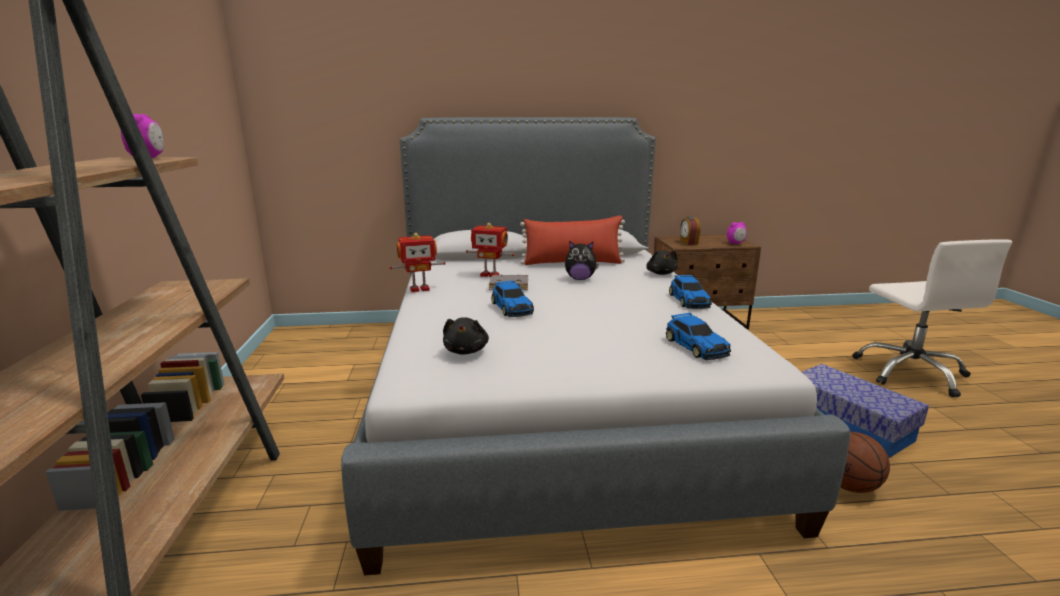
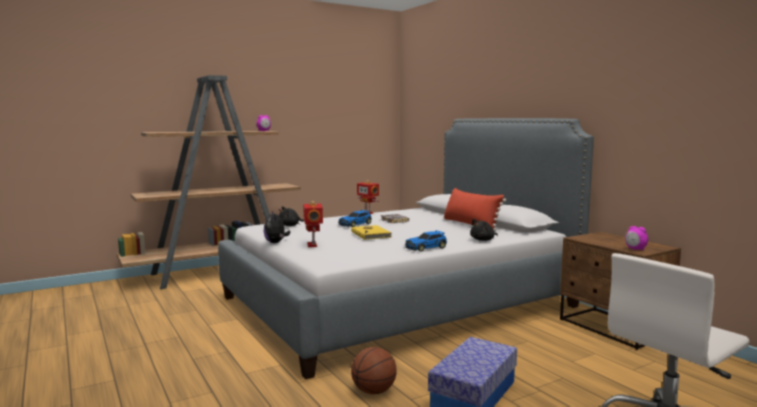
camera: 65 degrees right, 10 degrees down
(490, 275) = (411, 217): toy robot -> toy robot (313, 245)
(580, 279) = (435, 229): plush toy -> plush toy (276, 242)
(590, 311) = (371, 234): none -> yellow book
(688, 242) = (598, 239): alarm clock -> none
(695, 346) = (340, 251): toy car -> none

